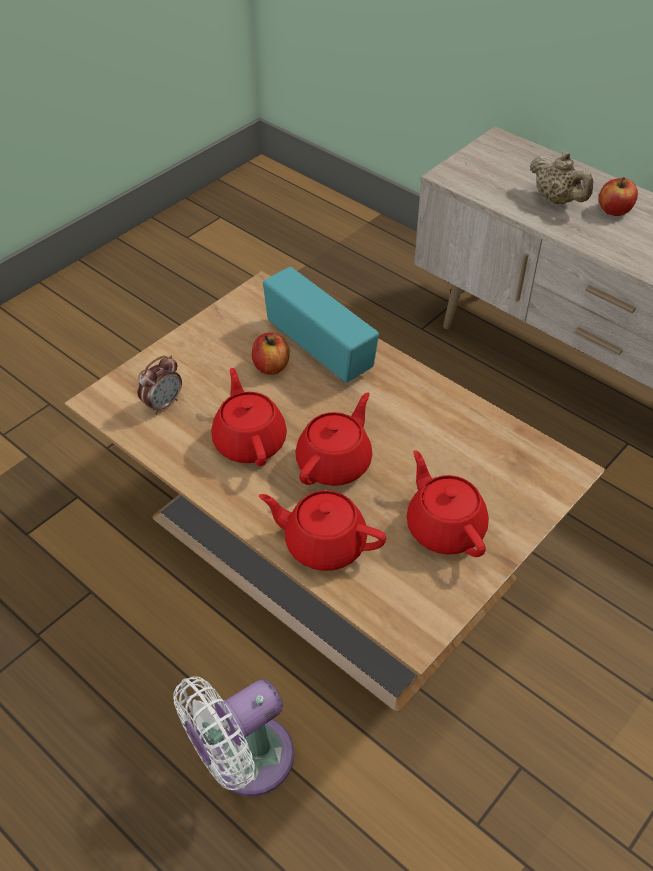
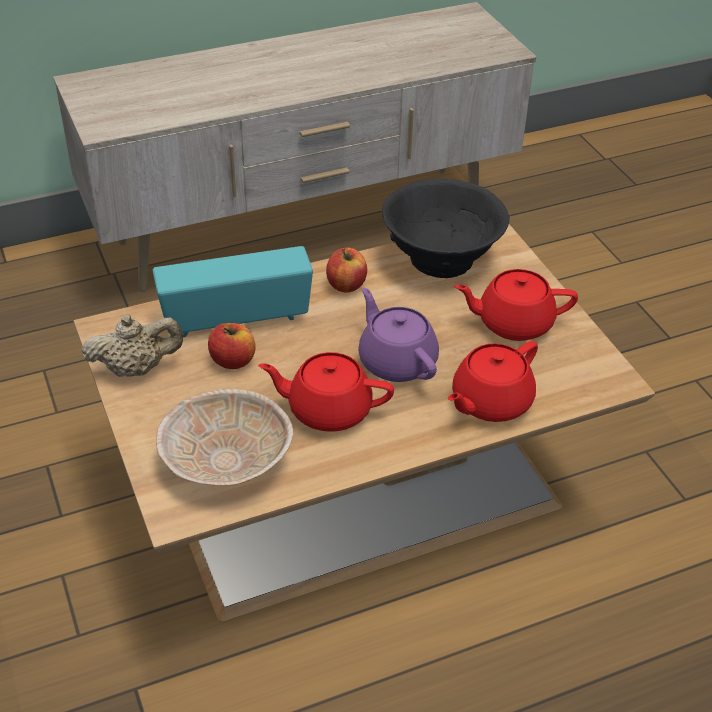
camera: 65 degrees left, 5 degrees down
(163, 404) = (224, 460): alarm clock -> beige bowl
(244, 761) = (564, 639): white fan -> none
(335, 463) = (397, 361): red teapot -> purple teapot
(498, 445) = (441, 259): none -> black bowl
(557, 200) = (203, 89): beige teapot -> beige teapot (136, 369)
(614, 210) = (247, 69): apple -> apple (346, 285)

